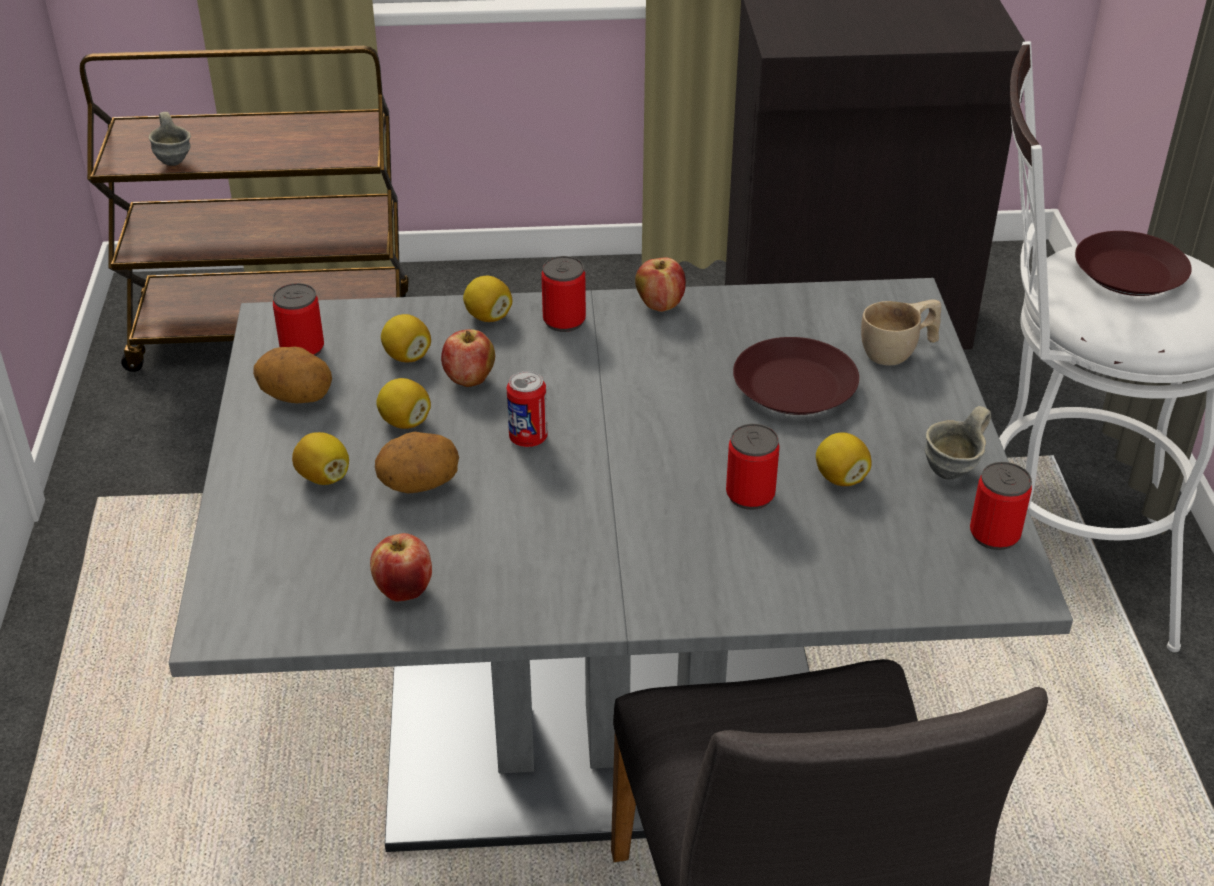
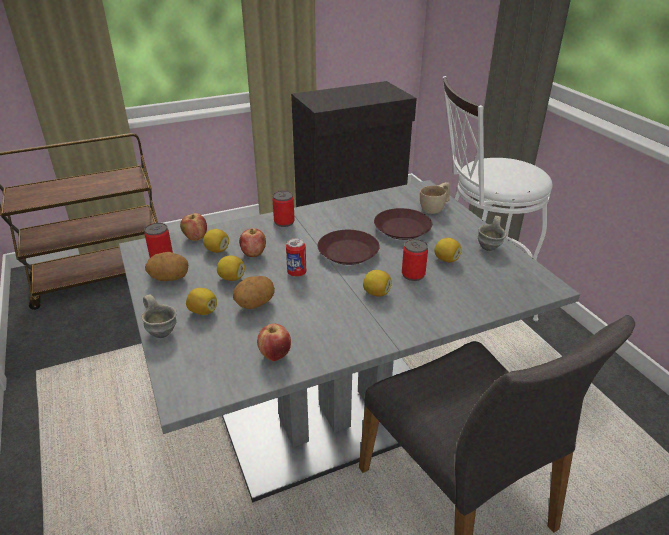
camera: 20 degrees left, 5 degrees down
(175, 159) = (44, 199): grey mug -> grey mug (162, 330)
(488, 316) = (247, 227): lemon -> lemon (376, 293)
(660, 305) = (323, 208): apple -> apple (196, 238)
(994, 534) = (524, 268): can -> none
(1128, 274) = (499, 167): brown plate -> brown plate (347, 252)

